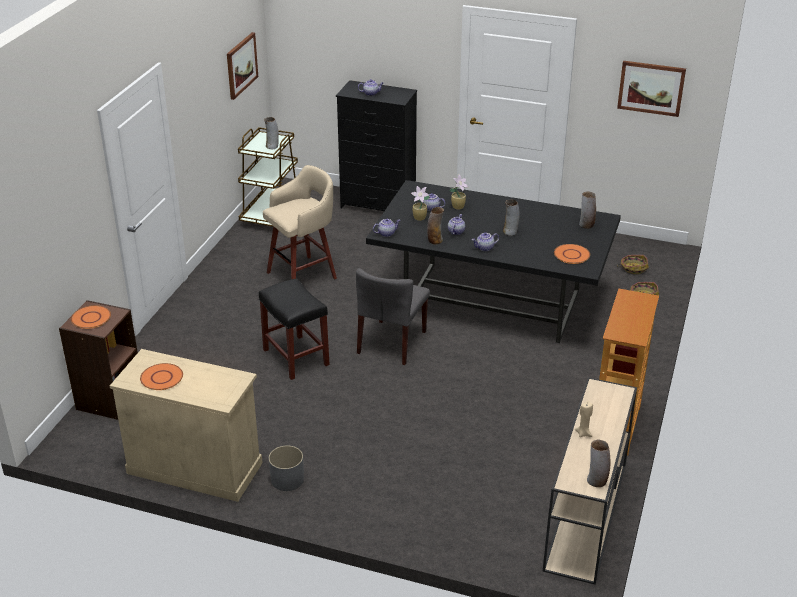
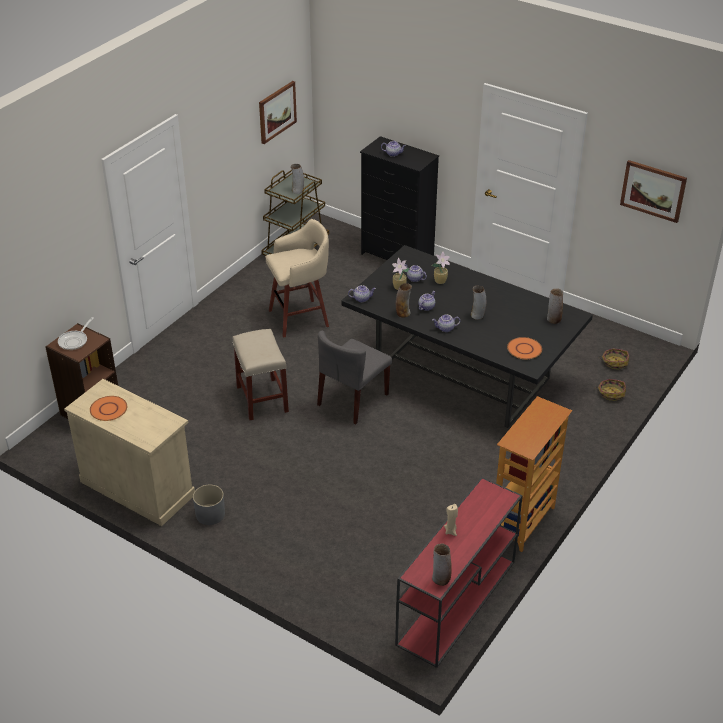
camera: 15 degrees right, 5 degrees up
(91, 318) = (75, 341): orange plate -> frying pan
(296, 357) = (262, 399): black stool -> beige stool
(586, 517) = (456, 603): beige console table -> red console table

